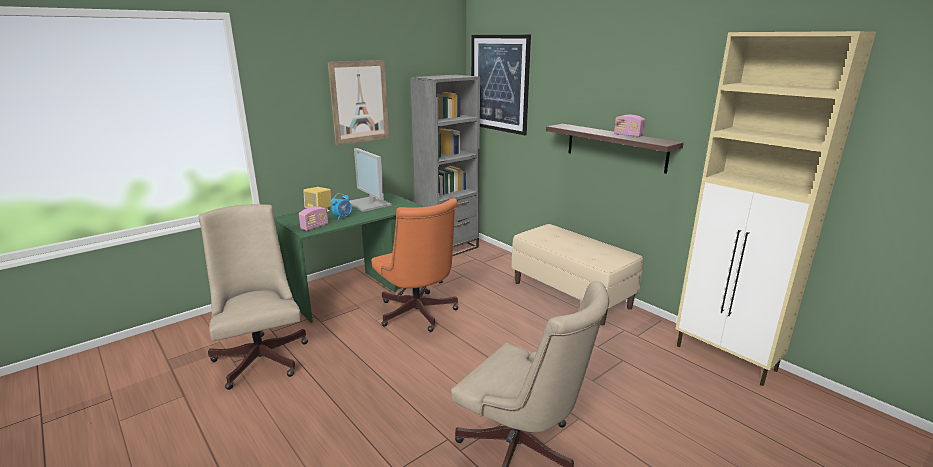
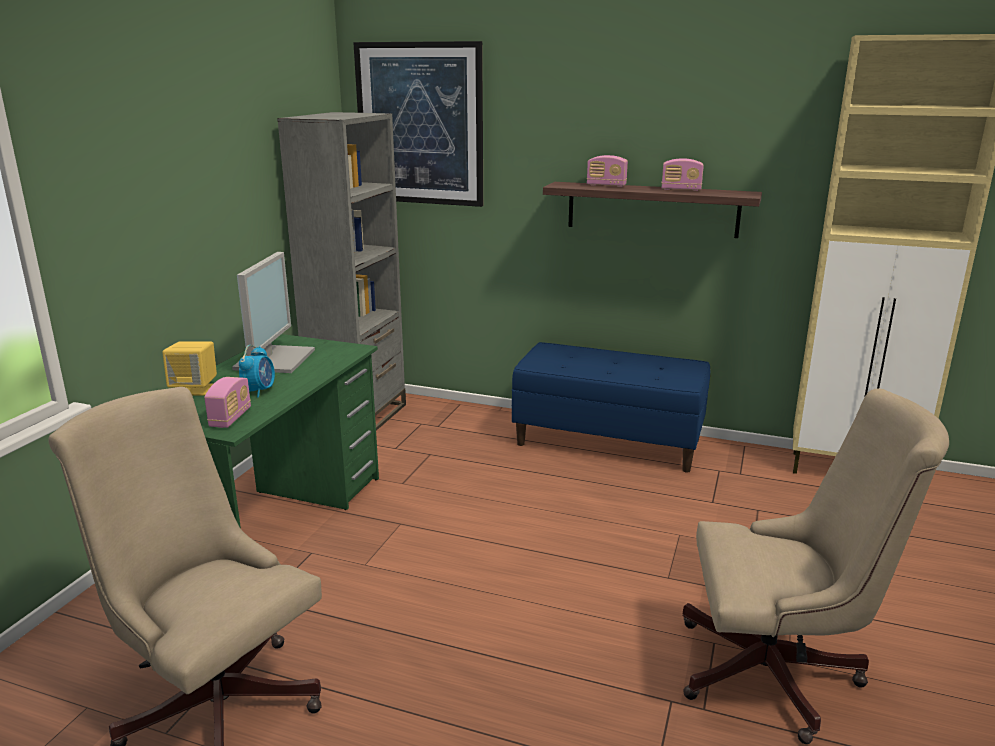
camera: 30 degrees left, 0 degrees up
(359, 102) = (208, 169): picture -> none
(370, 204) = (274, 359): monitor -> monitor turned 105 degrees counterclockwise
(418, 315) = (426, 534): orange office chair -> none
(571, 295) = (609, 442): beige bench -> blue bench
(586, 128) = (606, 185): none -> radio

